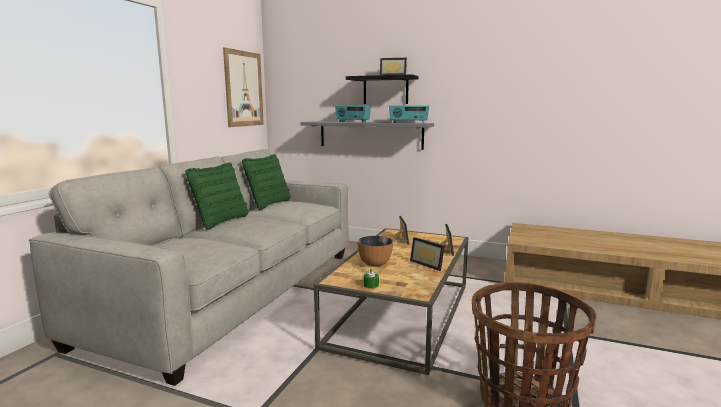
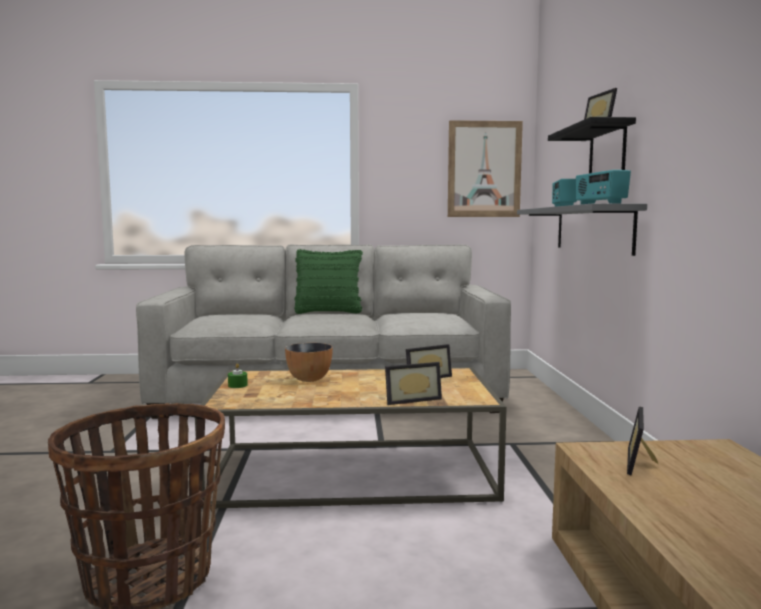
camera: 65 degrees right, 5 degrees down
(269, 204) = (421, 311): green pillow -> none
(428, 264) = (334, 398): picture frame -> picture frame (642, 463)

